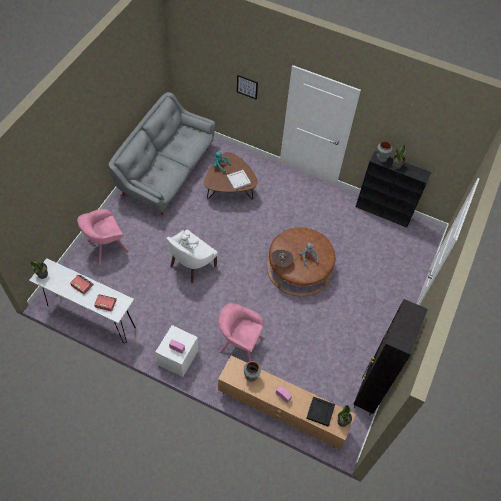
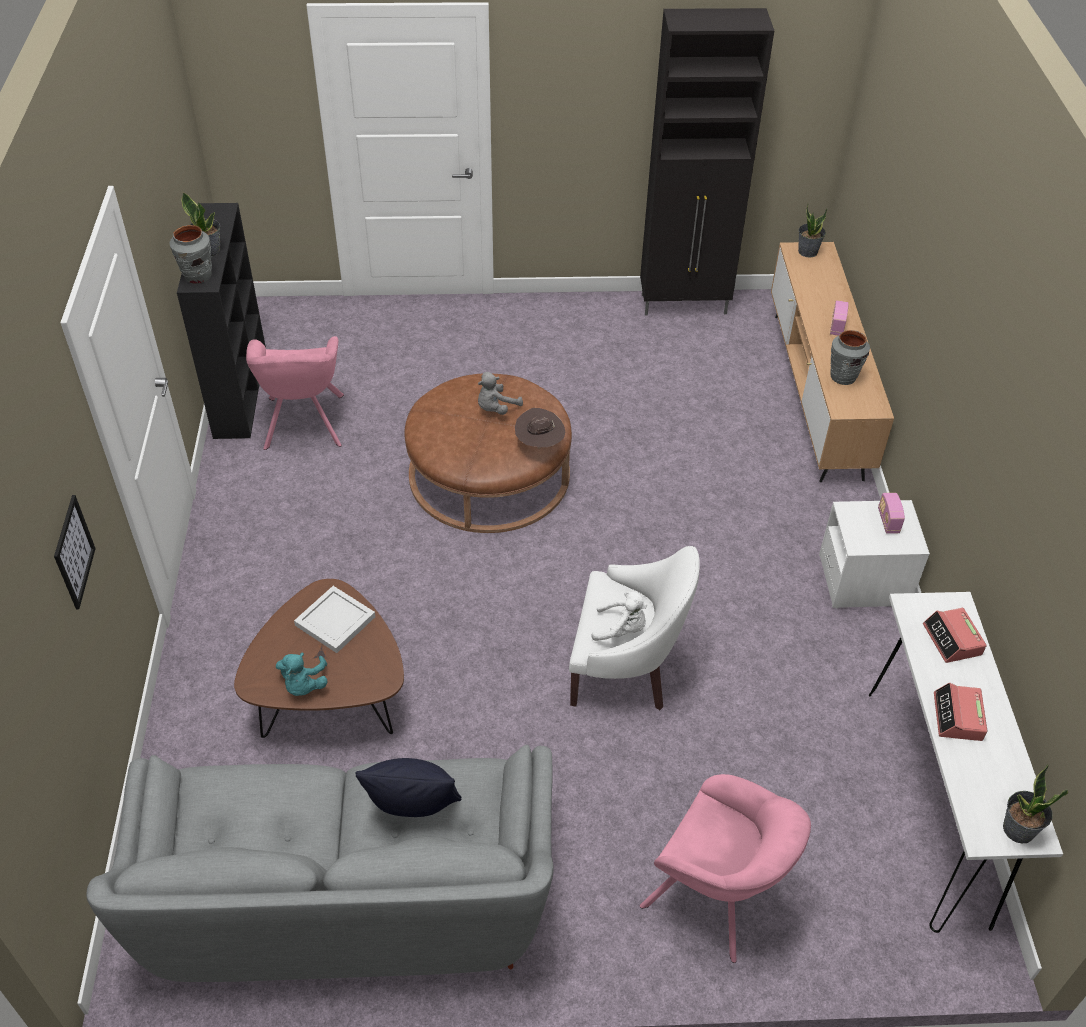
camera: 115 degrees left, 10 degrees down
(164, 172) = (412, 807): none -> black pillow
(239, 343) = (745, 498): pink armchair -> pink armchair (304, 425)
(320, 411) = (816, 279): black tray -> none

